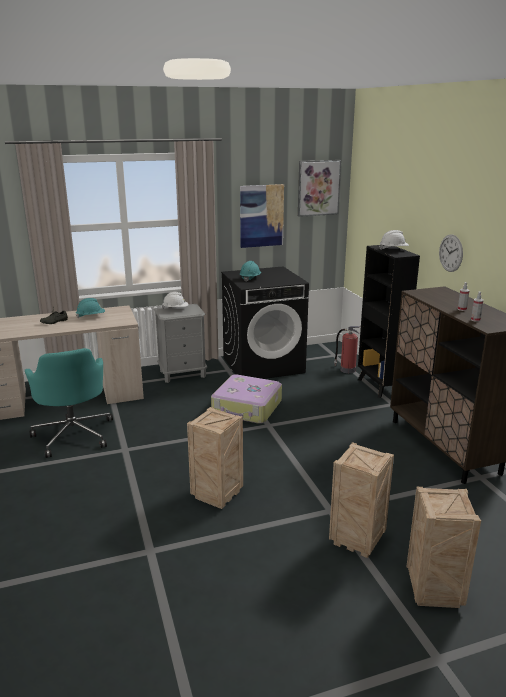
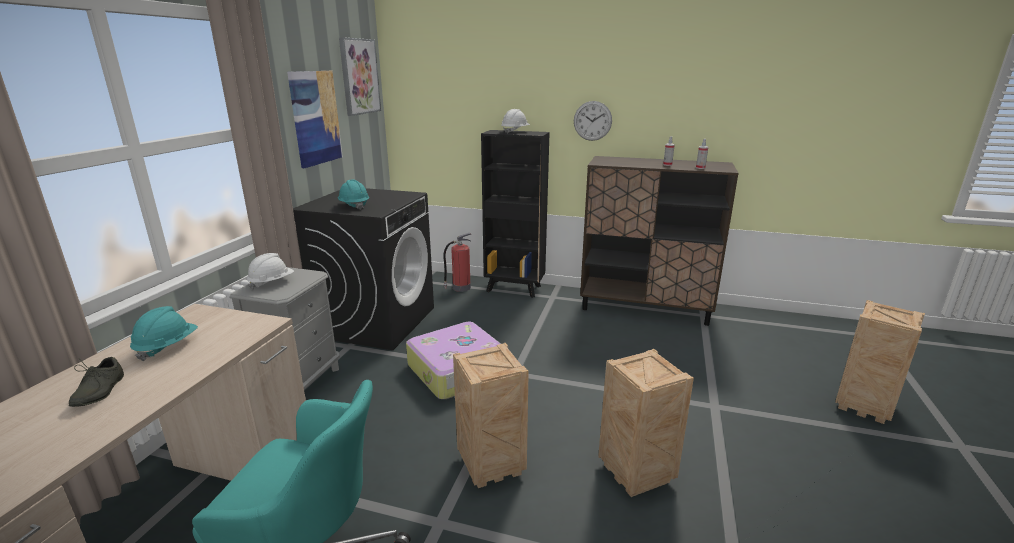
camera: 55 degrees left, 0 degrees up
(356, 540) = (773, 413): crate -> crate (490, 466)

